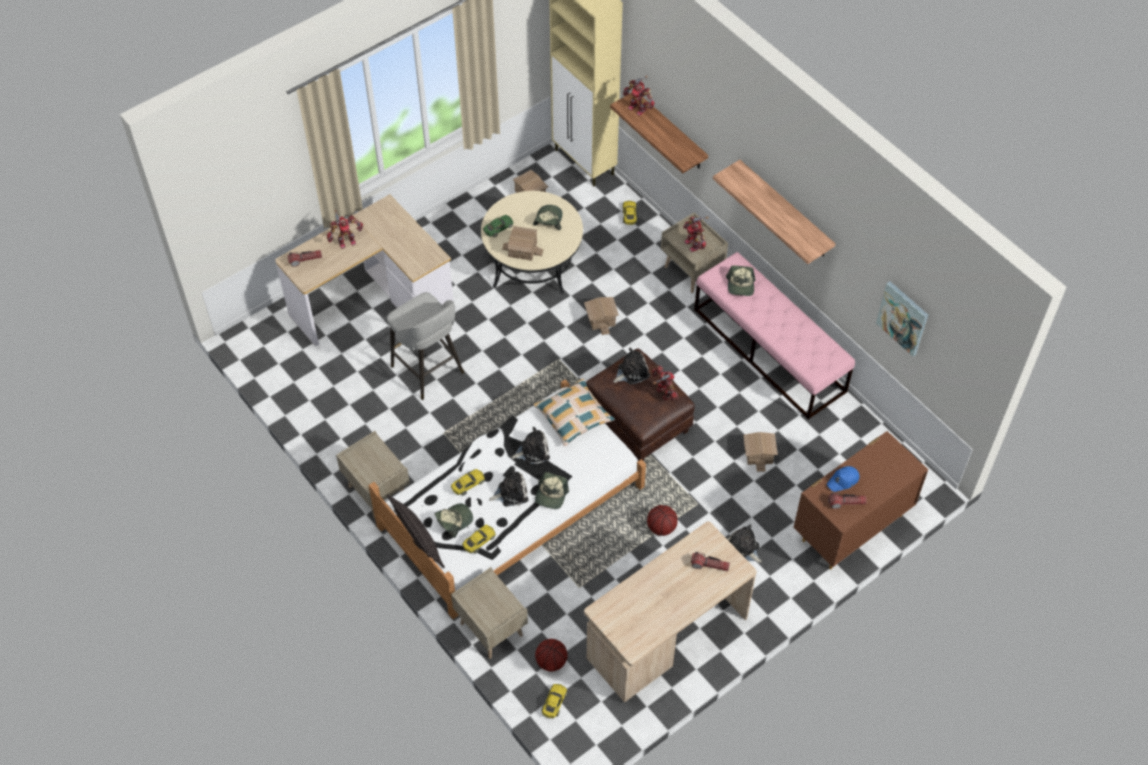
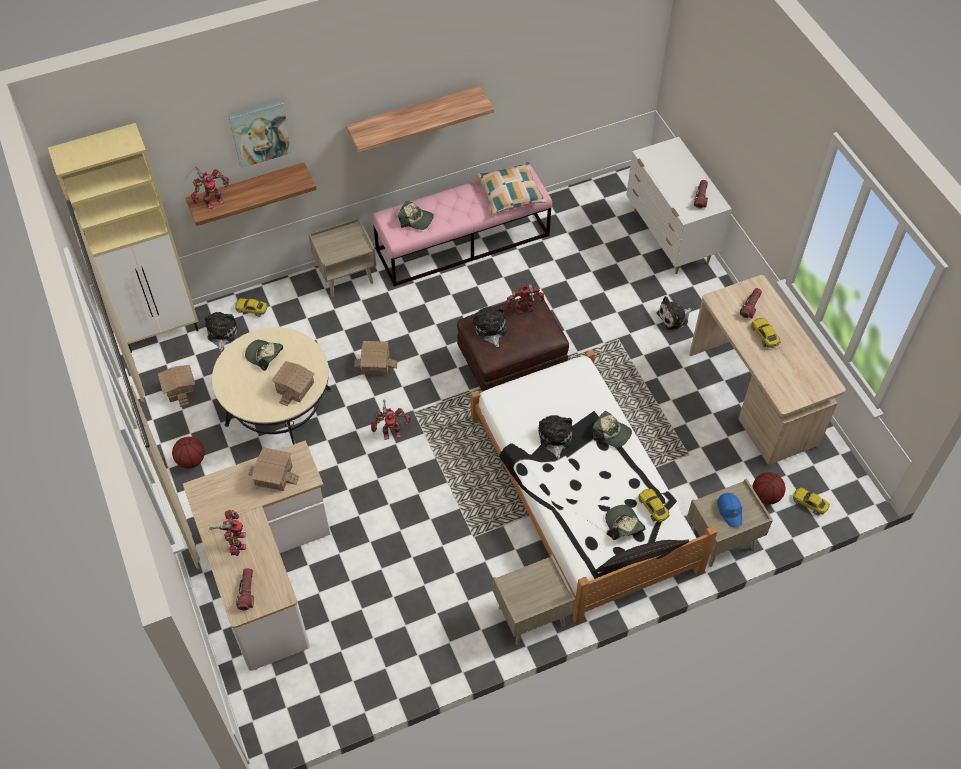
camera: 75 degrees left, 0 degrees up
(428, 371) = (387, 535): grey stool -> none
(468, 484) = (582, 503): yellow toy car -> yellow toy car (764, 335)
(498, 228) = (255, 403): green toy car -> none
(511, 493) = (601, 467): plush toy -> plush toy (221, 333)
(574, 416) = (522, 393): pillow -> pillow (510, 193)
(661, 528) = (637, 373): basketball -> basketball (191, 460)
(694, 244) = (347, 244): toy robot -> toy robot (391, 431)
(759, 453) = (575, 279): toy house -> toy house (274, 475)
(843, 481) = (677, 193): blue cap -> blue cap (730, 511)
(850, 528) = (670, 237): brown dresser -> white dresser
(903, 318) = (567, 73): picture -> picture (260, 133)

